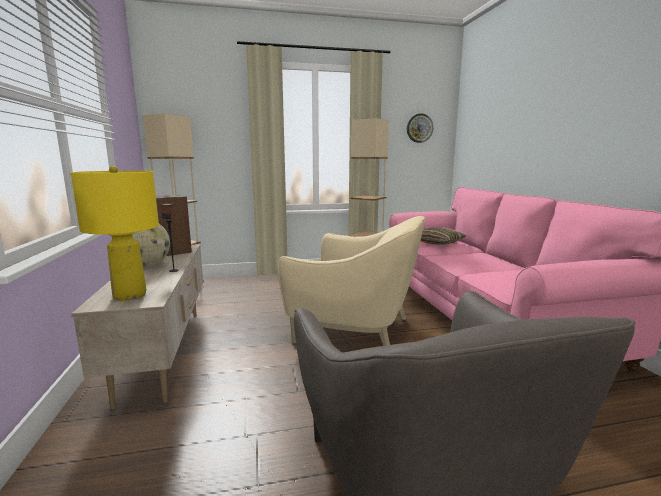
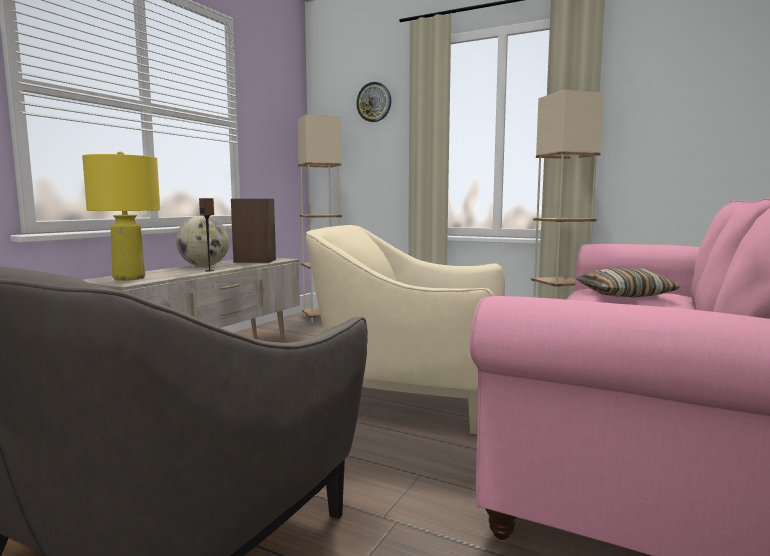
camera: 40 degrees right, 5 degrees down
(355, 328) = (412, 395): beige armchair -> beige armchair turned 135 degrees clockwise
(419, 128) = (688, 100): wall clock -> wall clock (374, 102)

